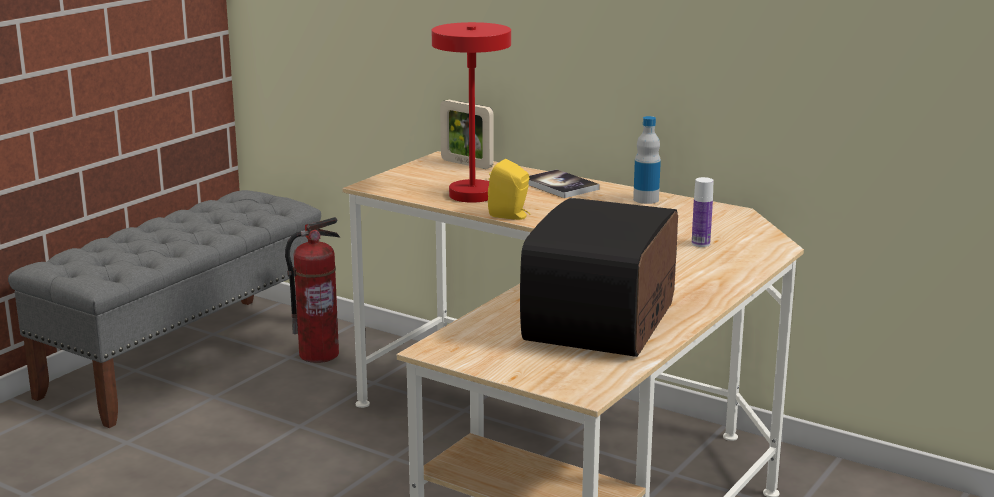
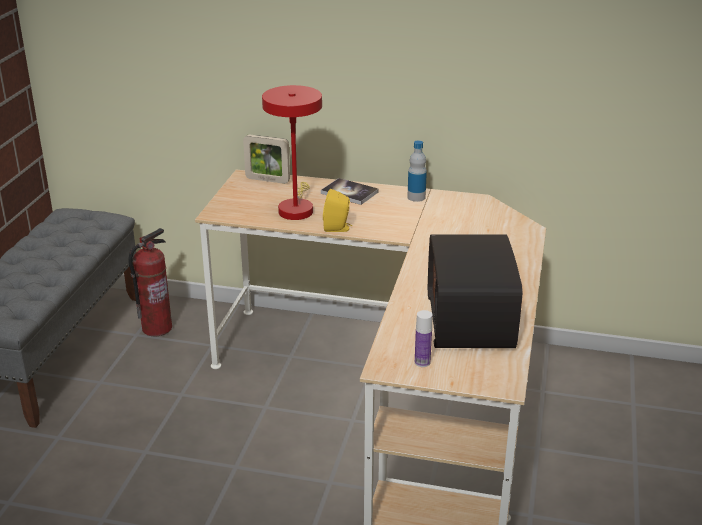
camera: 20 degrees left, 10 degrees up
(700, 244) = (480, 234): bottle -> bottle (422, 362)

